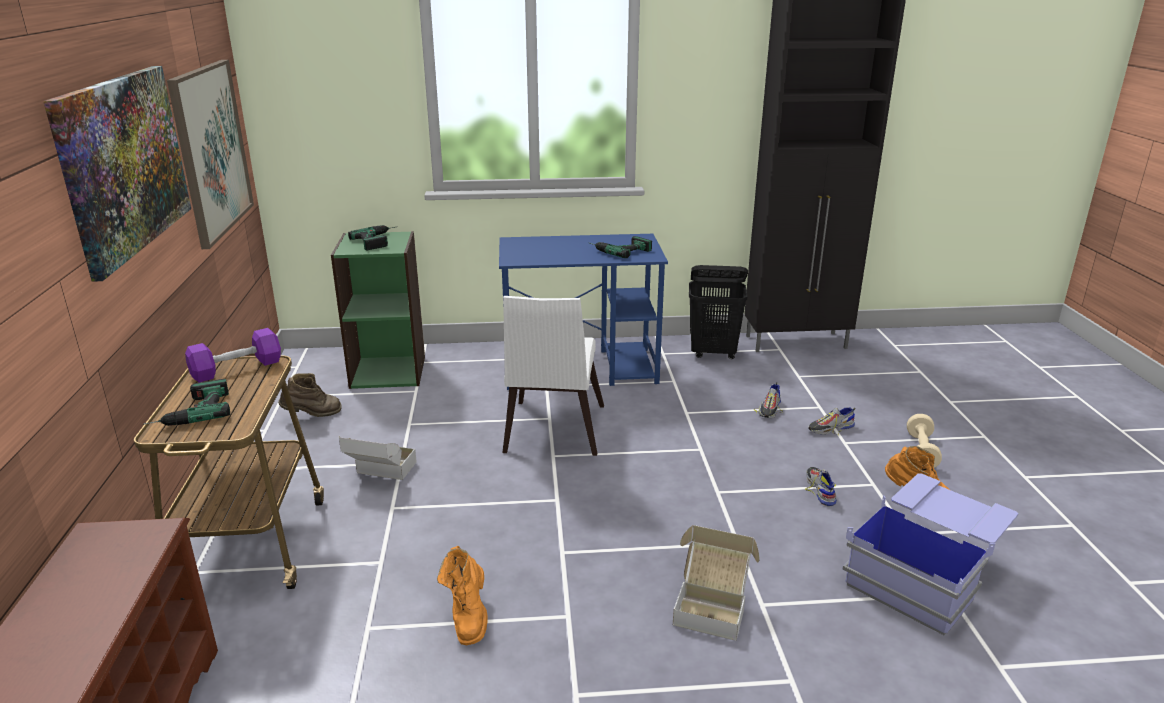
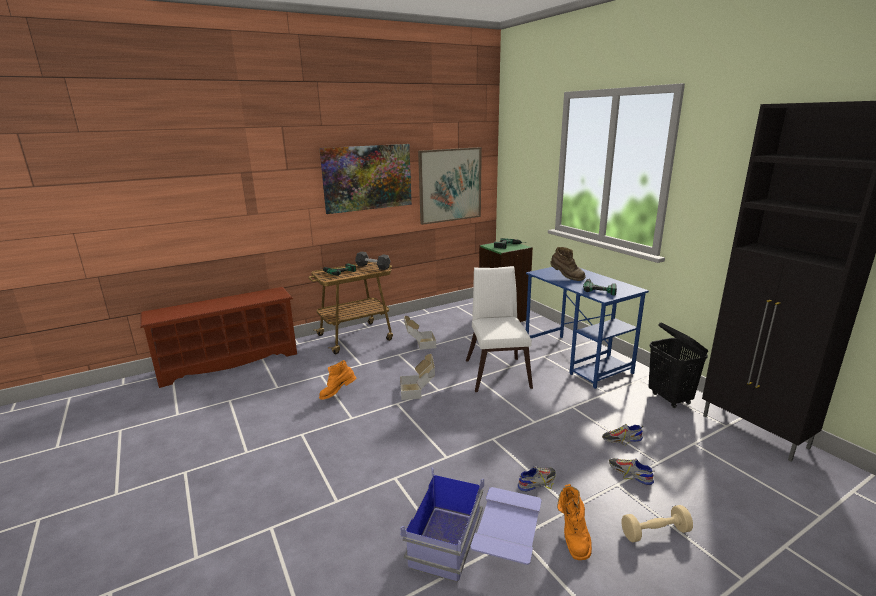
camera: 65 degrees right, 5 degrees down
(237, 368) = (373, 267): purple dumbbell -> black dumbbell
(312, 416) = (448, 316): brown boot -> brown boot (566, 277)
(552, 433) = (497, 371): white chair -> white chair turned 105 degrees clockwise
(712, 607) = (382, 460): cardboard box -> cardboard box (418, 390)

